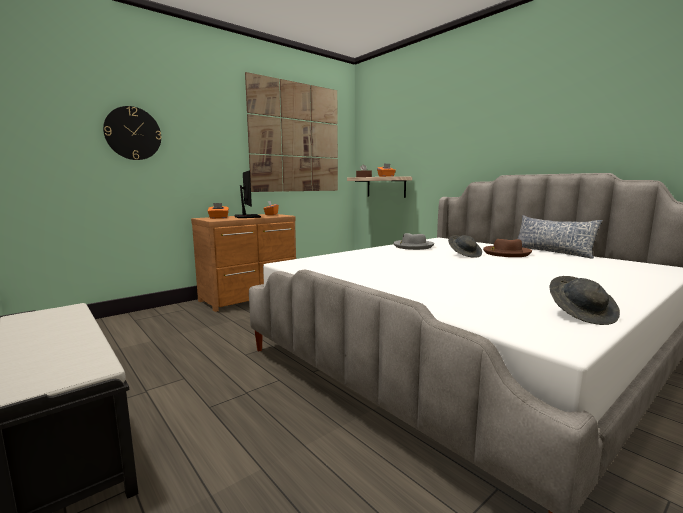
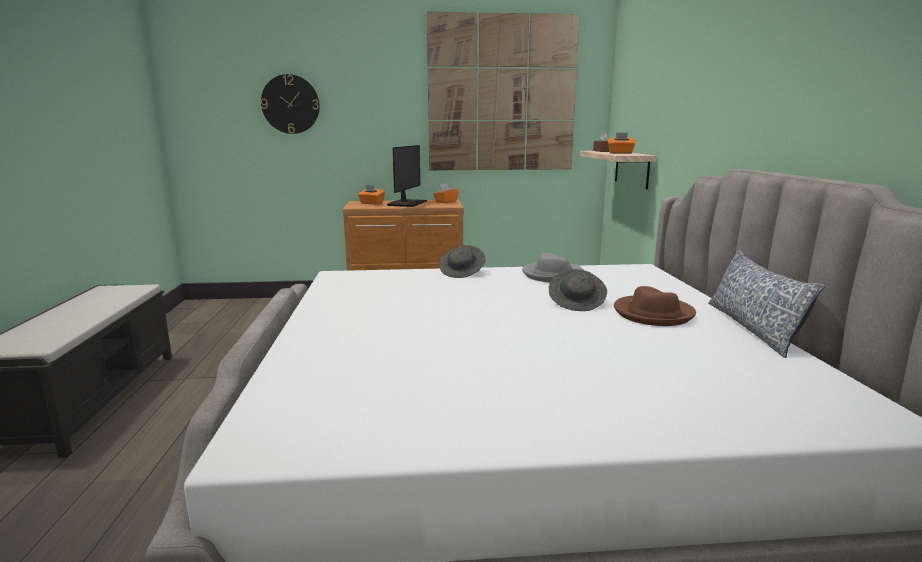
camera: 35 degrees right, 5 degrees up
(582, 314) = (393, 433): grey hat -> grey hat (462, 272)

